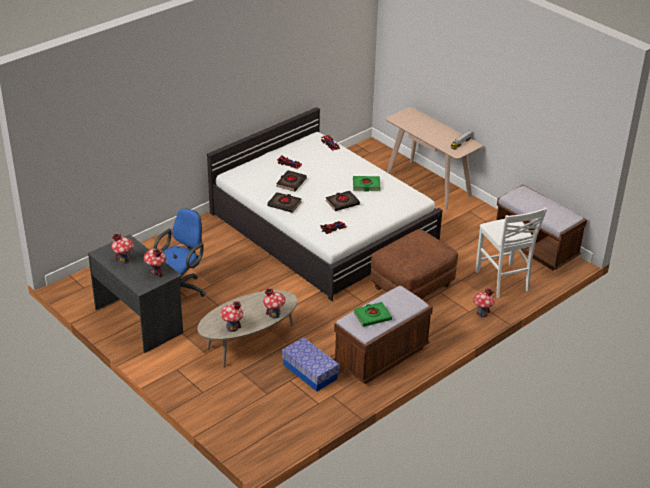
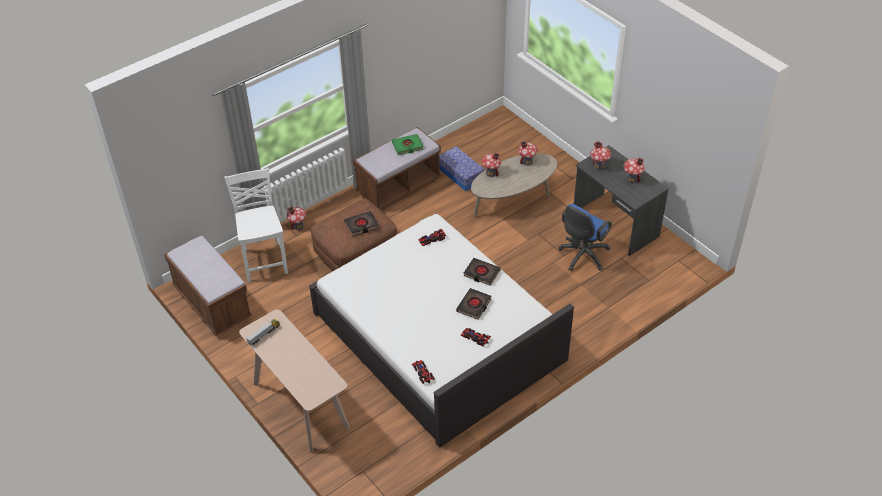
camera: 175 degrees left, 10 degrees up
(342, 203) = (419, 273): black book -> black book (361, 225)
(366, 185) = (388, 301): green book -> none

